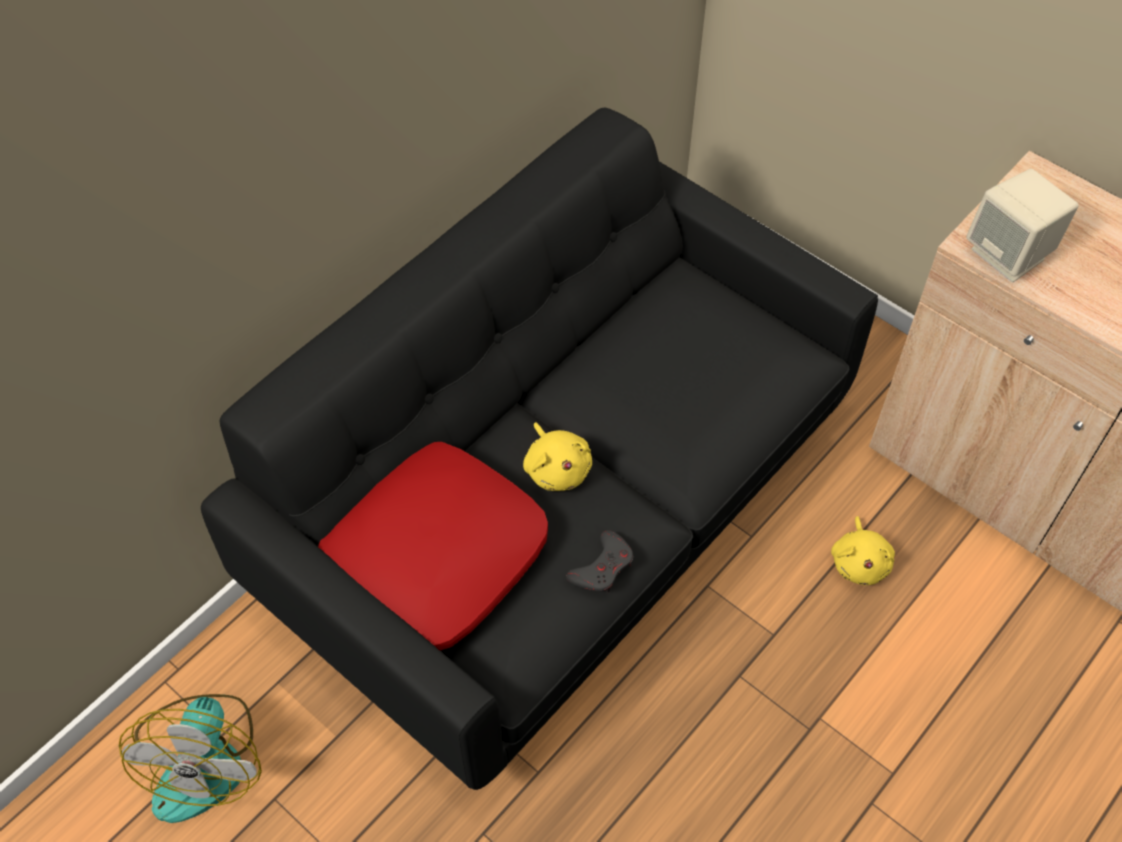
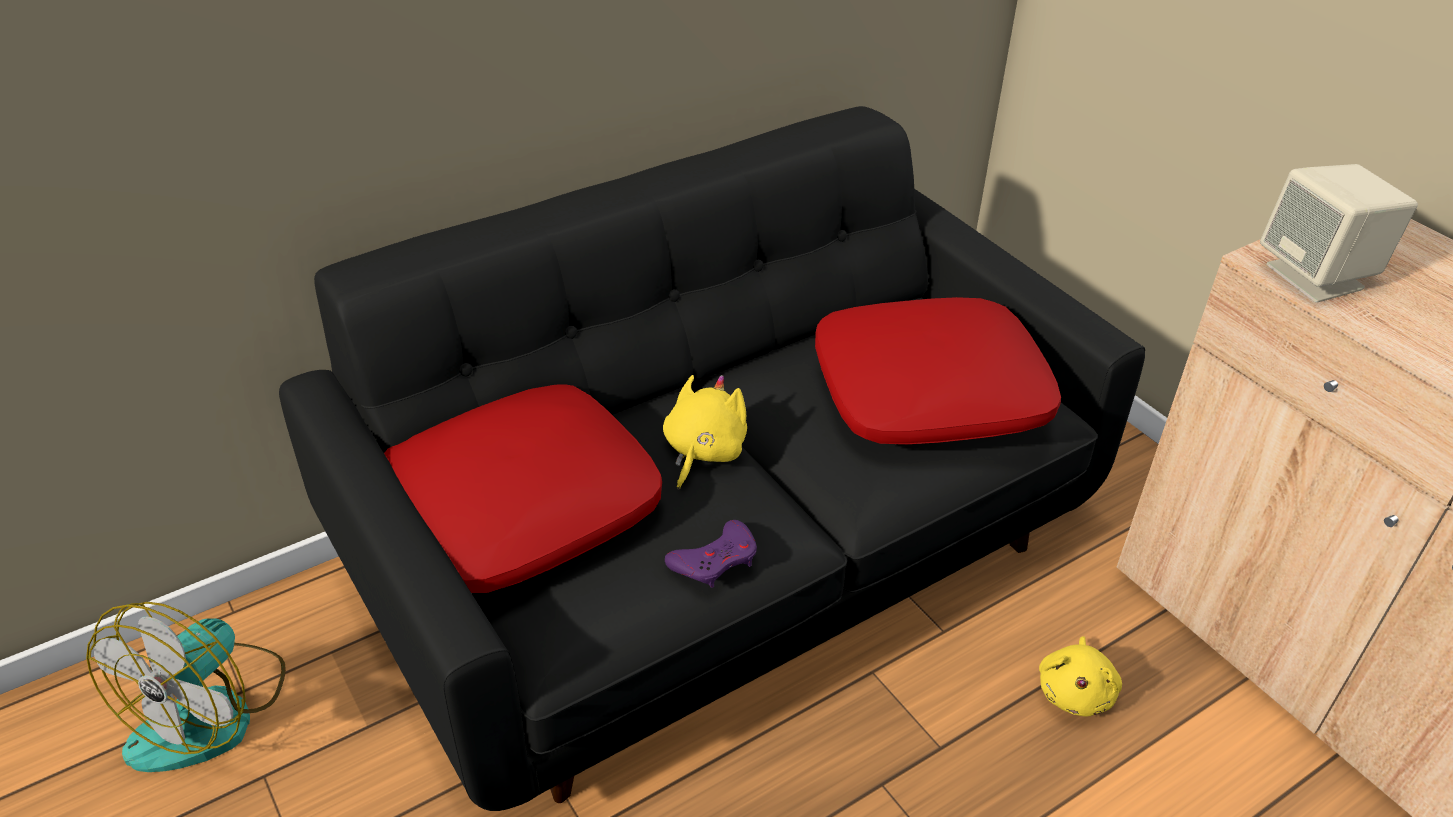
camera: 15 degrees right, 15 degrees down
(557, 468) = (703, 452): yellow plush toy -> yellow plush toy turned 150 degrees counterclockwise
(602, 567) = (715, 560): grey game controller -> purple game controller
(716, 367) = (929, 393): none -> red pillow

